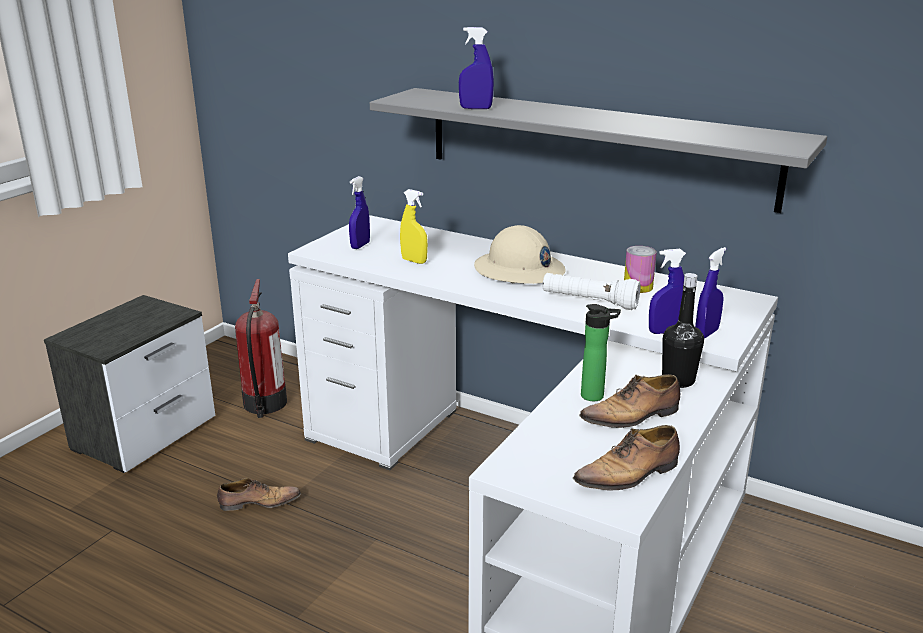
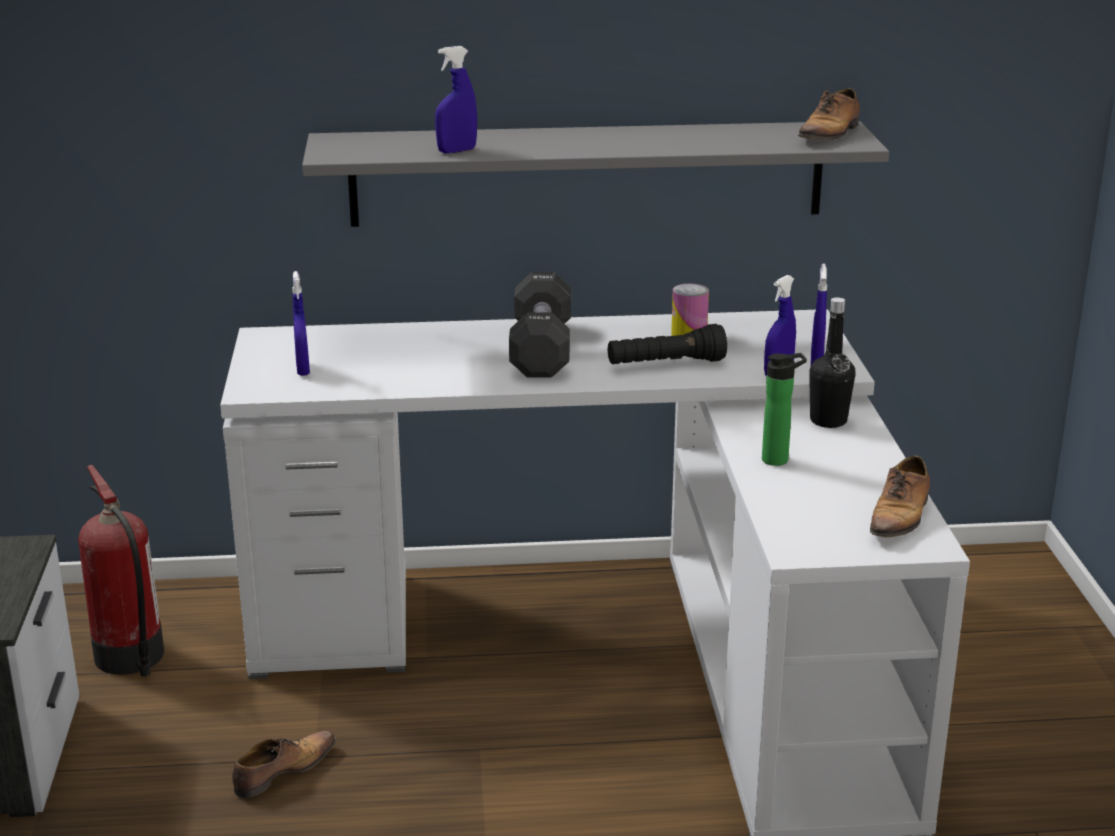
camera: 35 degrees left, 0 degrees up
(414, 261) = (403, 371): yellow spray bottle -> none
(519, 270) = (541, 349): beige hard hat -> black dumbbell
(589, 302) = (666, 364): white flashlight -> black flashlight
(632, 416) = (835, 466): shoe -> shoe (829, 134)

